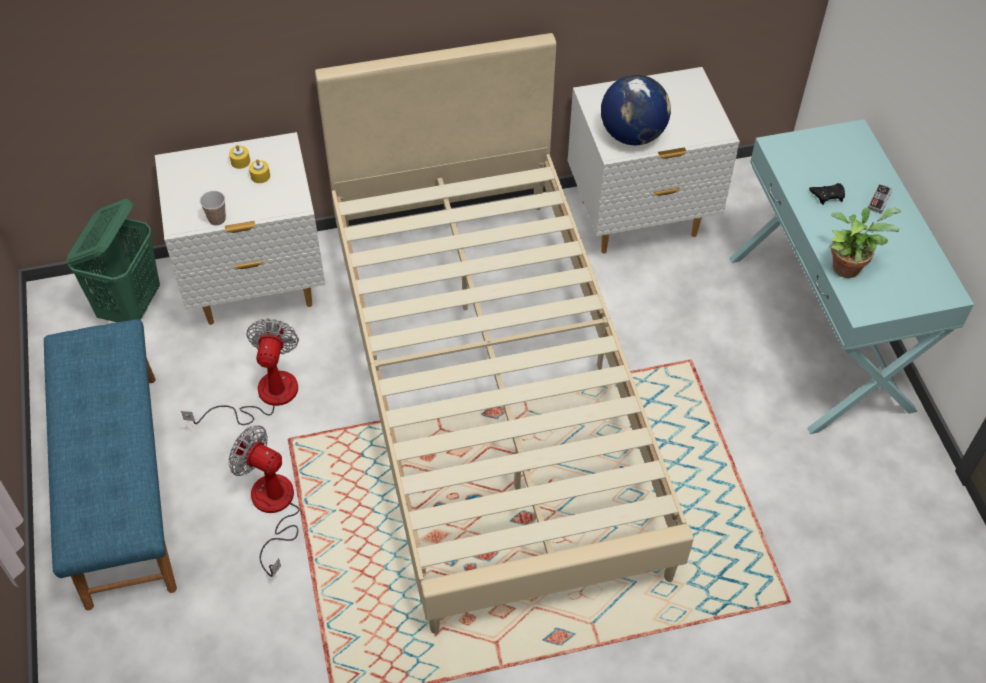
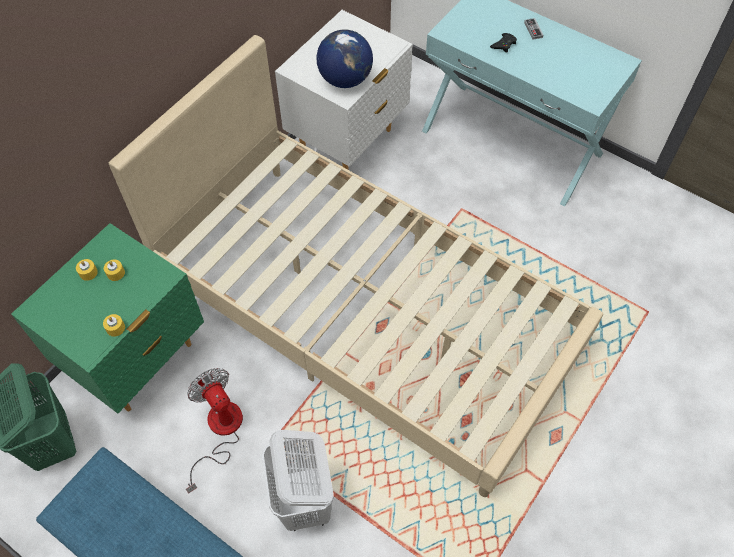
camera: 40 degrees left, 5 degrees up
(217, 219) = (115, 328): cup -> yellow candle
(256, 288) = (138, 360): white nightstand -> green nightstand
(273, 509) = (305, 503): fan -> white laundry basket
(848, 265) = (558, 80): potted plant -> none

